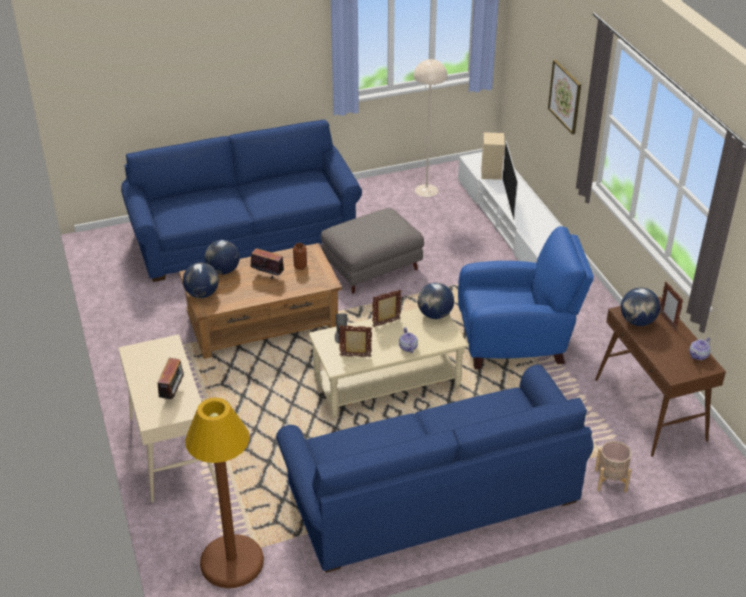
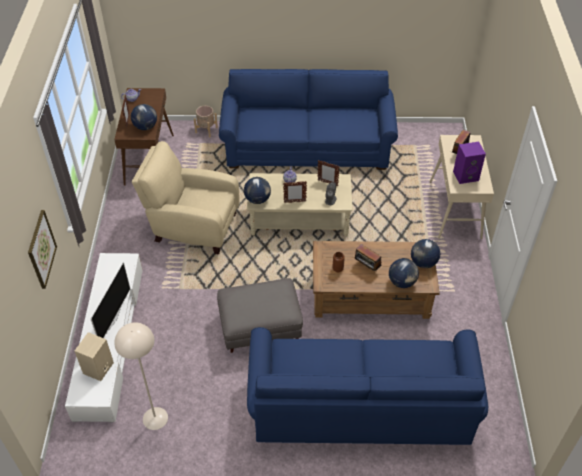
camera: 160 degrees left, 10 degrees up
(158, 362) = (466, 175): none -> purple speaker
(232, 562) = (429, 142): brown floor lamp -> none
(517, 341) = (193, 226): blue armchair -> beige armchair

